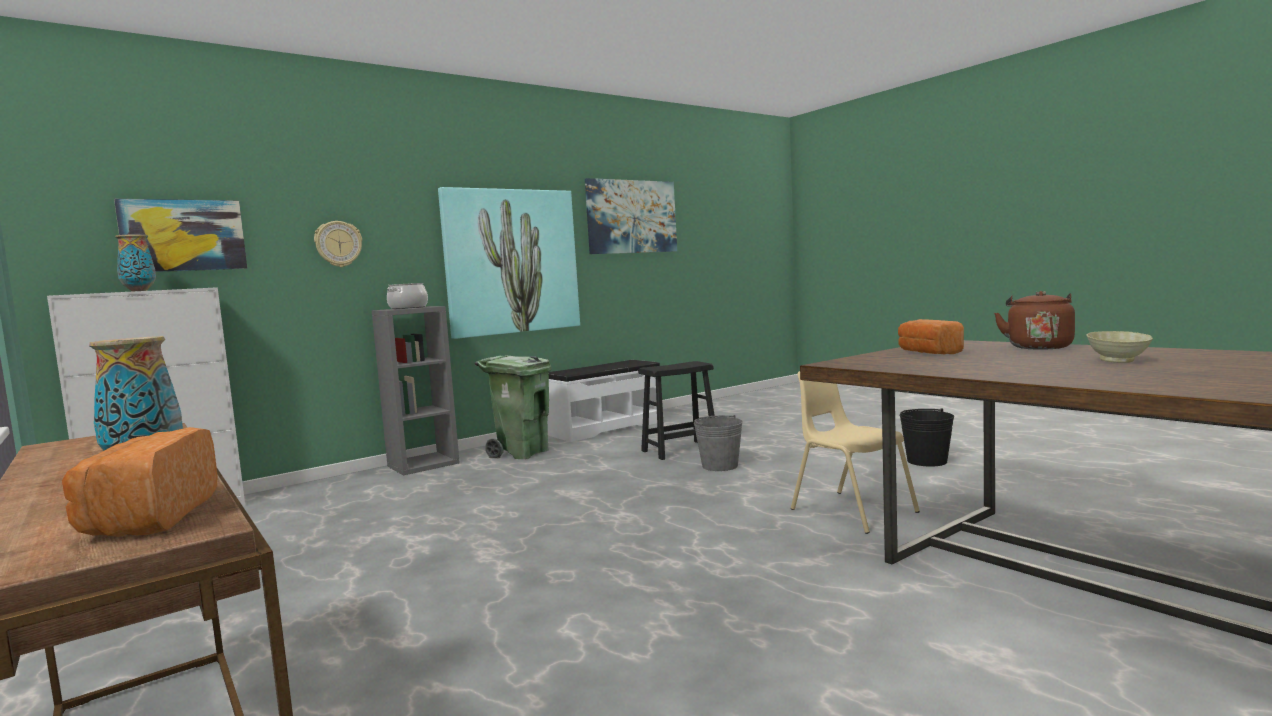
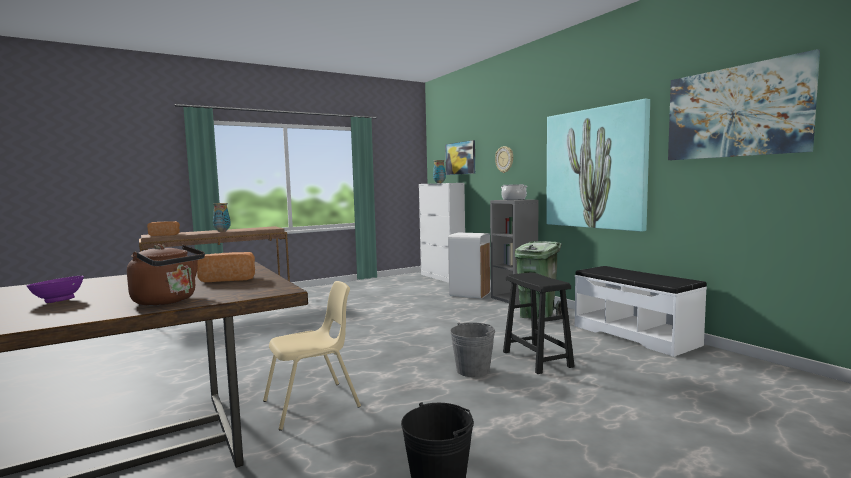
camera: 95 degrees right, 0 degrees up
(364, 487) = (470, 294): none -> white trash can
(1117, 361) = (58, 300): beige bowl -> purple bowl

